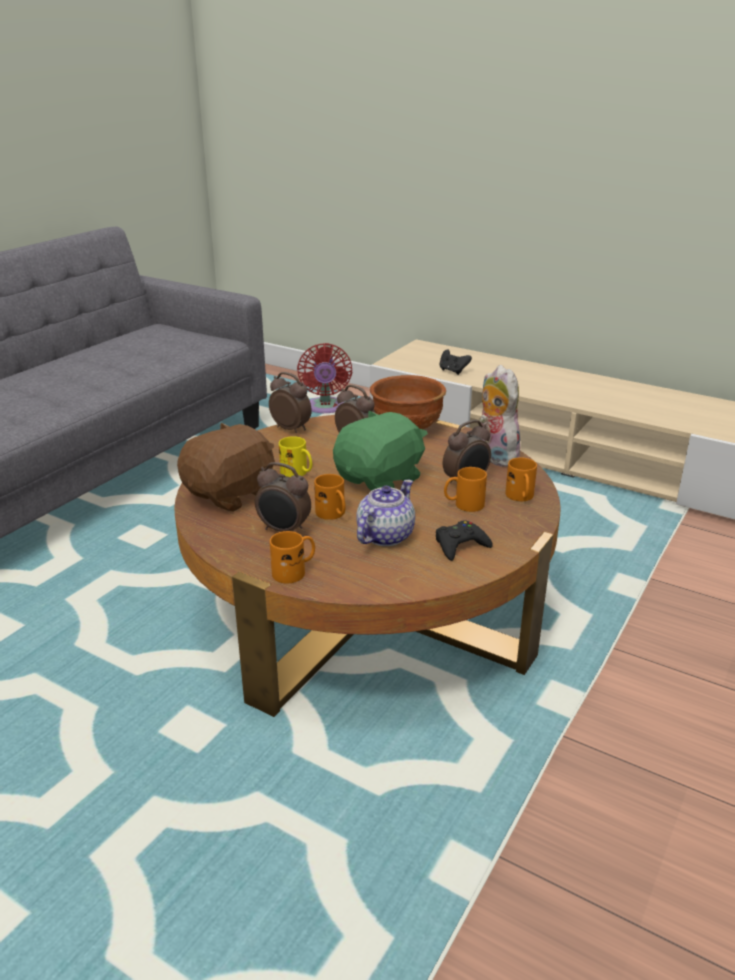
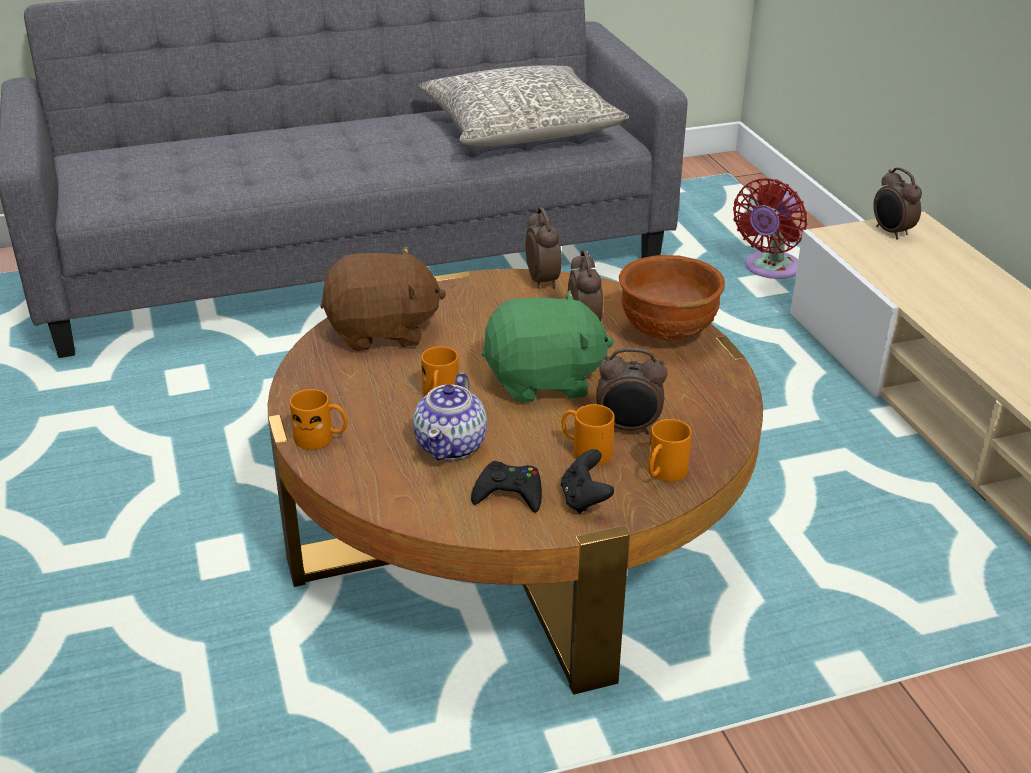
camera: 40 degrees right, 5 degrees up
(145, 351) = (520, 129): none -> grey pillow
(284, 531) = (371, 393): alarm clock -> alarm clock (891, 232)
(298, 473) = (474, 336): yellow mug -> none
(384, 536) = (452, 445): teapot -> teapot turned 120 degrees clockwise
(453, 371) = (903, 276): black game controller -> black game controller (584, 499)
(494, 456) = (715, 410): plush toy -> none

